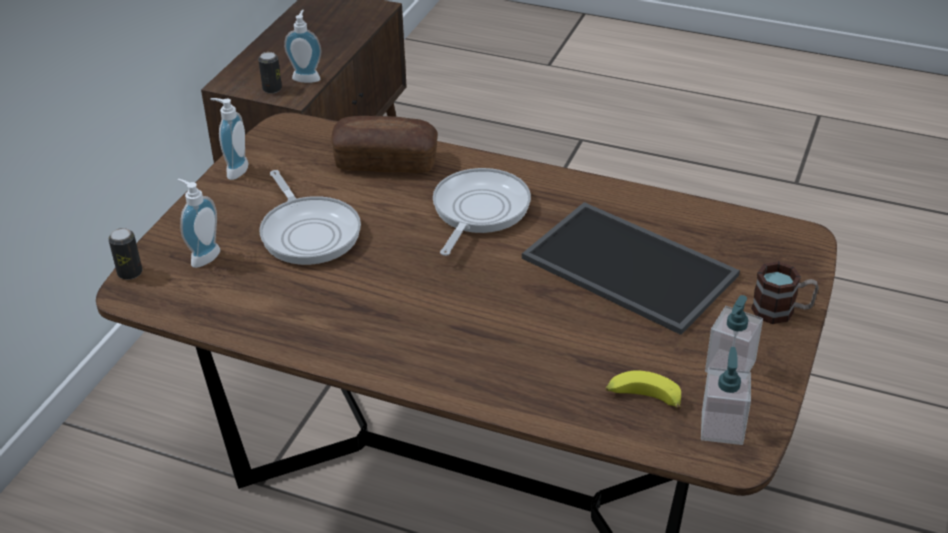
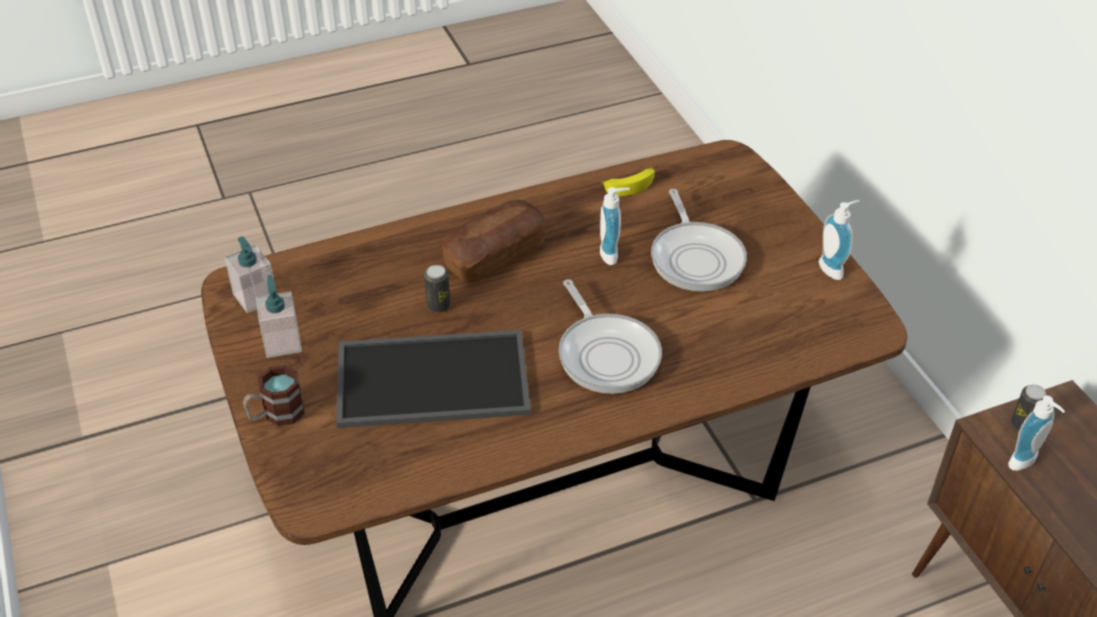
camera: 135 degrees right, 5 degrees up
(130, 273) = (752, 165): can -> can (438, 305)
(202, 256) = (731, 200): soap dispenser -> soap dispenser (612, 254)
(309, 232) = (696, 257): frying pan -> frying pan turned 120 degrees counterclockwise
(386, 162) = (744, 351): bread -> bread (495, 256)
(642, 398) = (325, 285): banana -> banana (630, 185)

